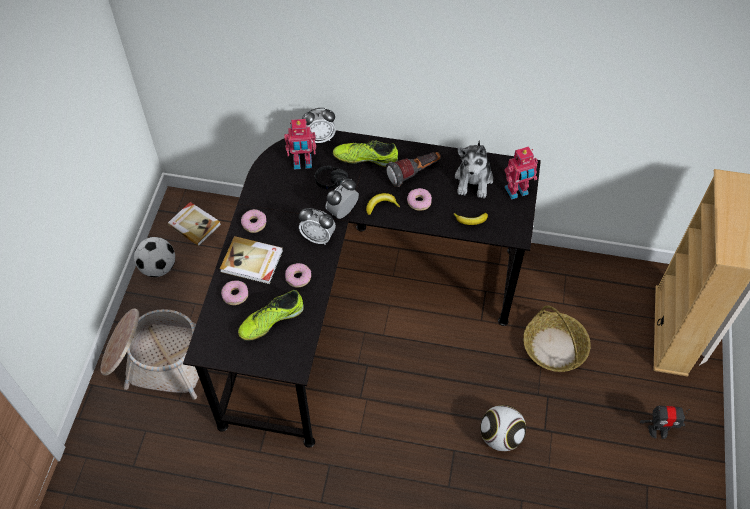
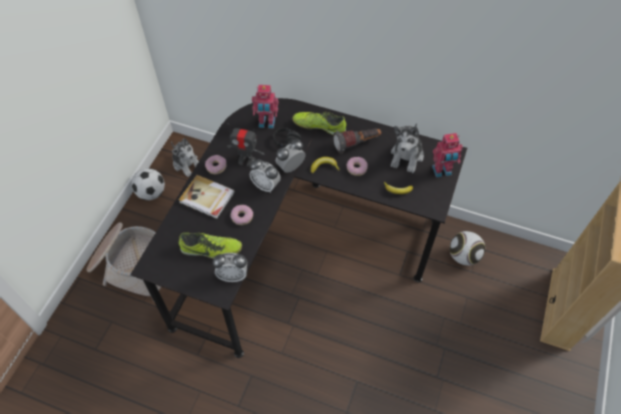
camera: 10 degrees right, 0 degrees up
(194, 224) = (186, 163): book -> plush toy
(235, 295) = (187, 223): donut -> none
(271, 321) = (211, 250): shoe -> shoe turned 150 degrees counterclockwise
(320, 138) = (285, 105): alarm clock -> alarm clock (233, 275)
(500, 436) = (398, 376): football -> football (463, 256)
(554, 348) = (457, 308): basket -> none
(658, 431) = (536, 394): toy robot -> toy robot (246, 160)

